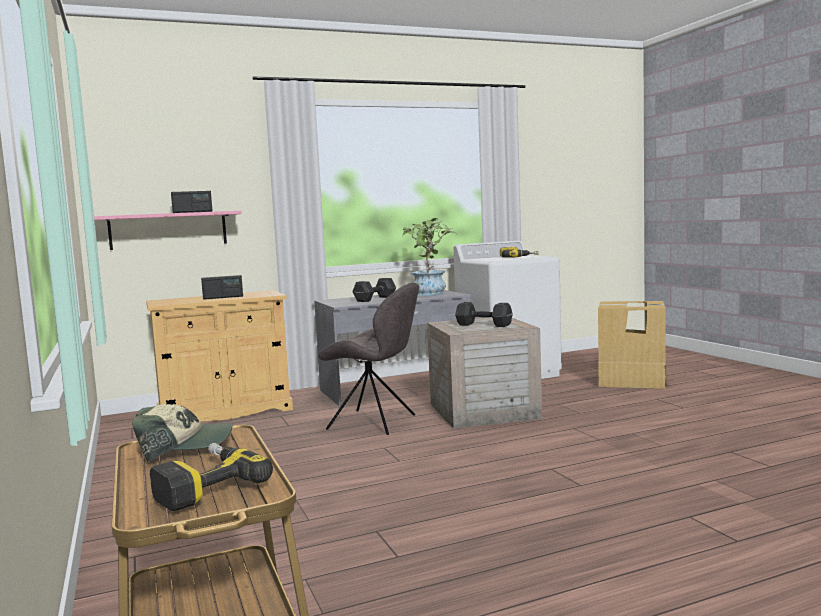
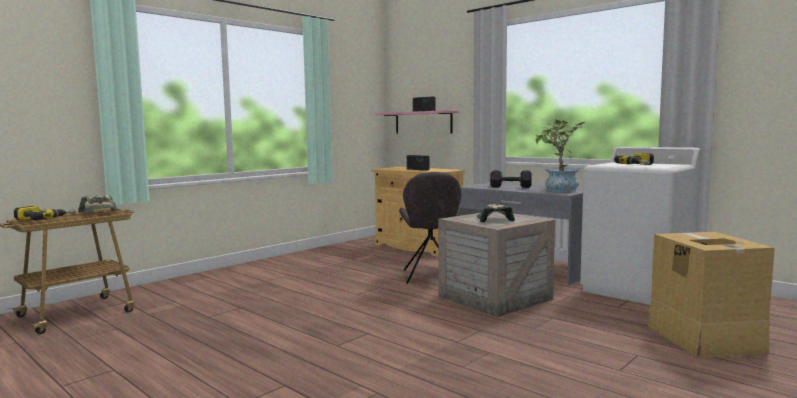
camera: 65 degrees right, 0 degrees up
(485, 325) = (493, 219): black dumbbell -> cap

